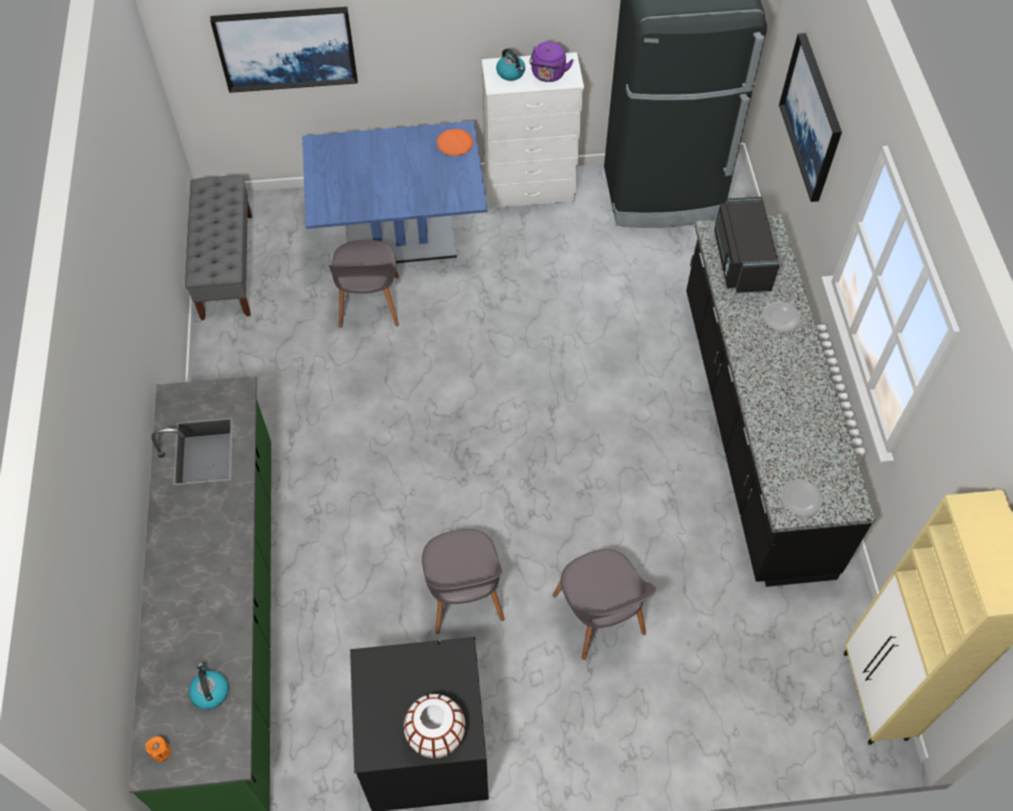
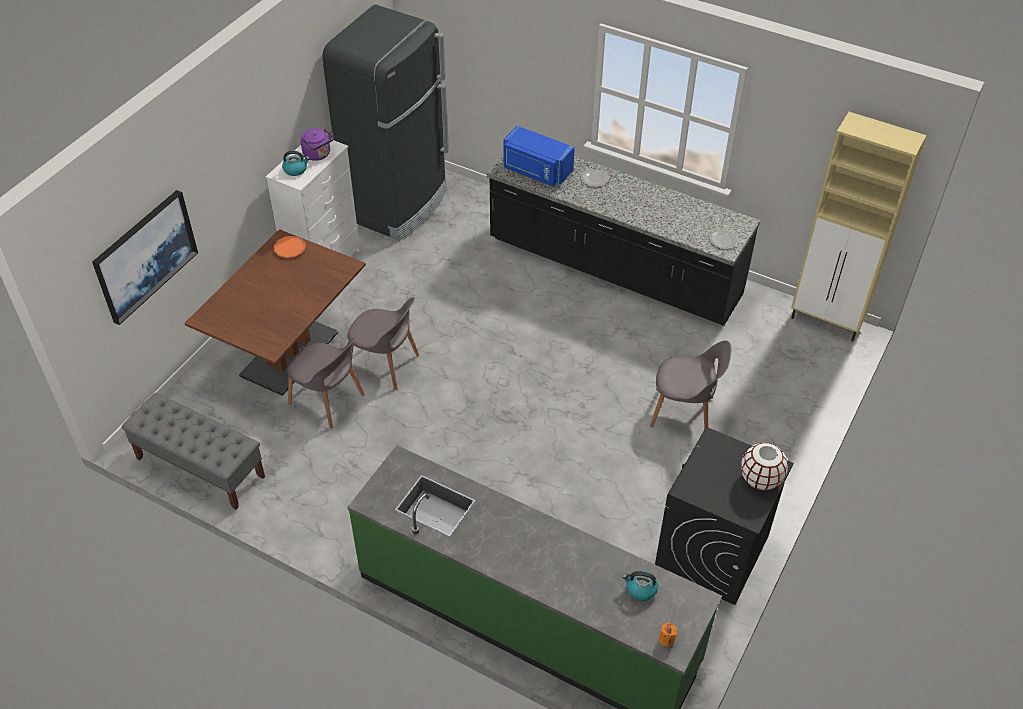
camera: 55 degrees left, 10 degrees down
(400, 240) = (289, 354): blue dining table -> brown dining table
(463, 596) = (614, 473): grey chair -> grey chair (385, 364)
(740, 260) = (536, 171): black microwave -> blue microwave
(812, 117) = (496, 65): picture -> none

